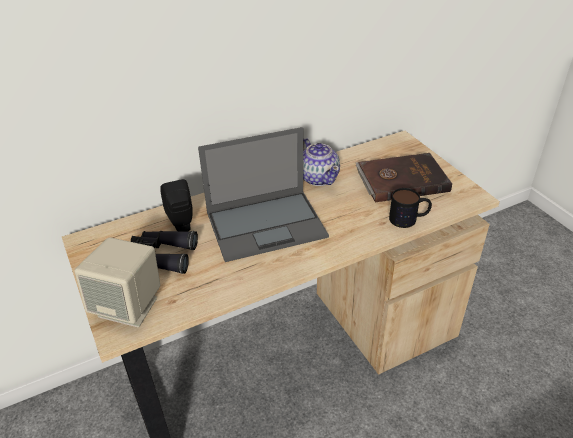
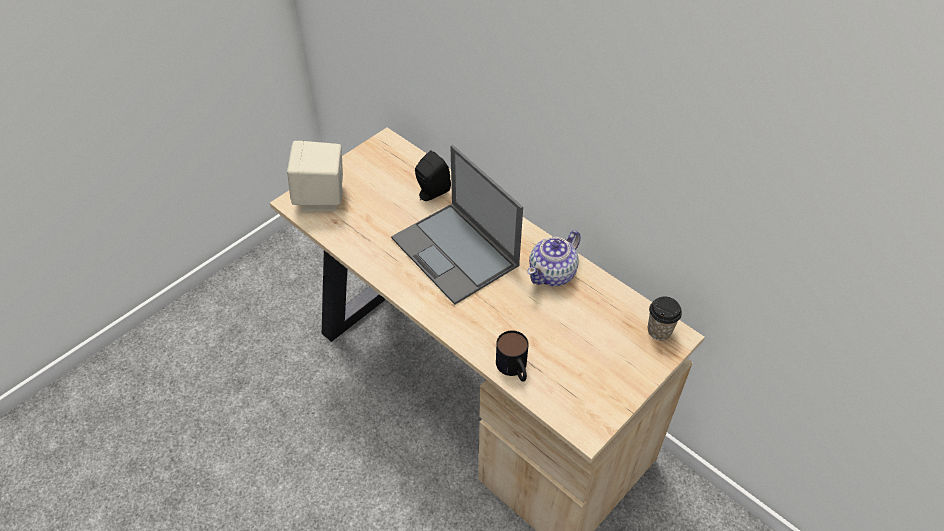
camera: 70 degrees right, 10 degrees up
(161, 256) = (384, 195): black binoculars -> none
(394, 145) = (659, 331): none -> cup
(401, 180) = (586, 350): brown book -> none

